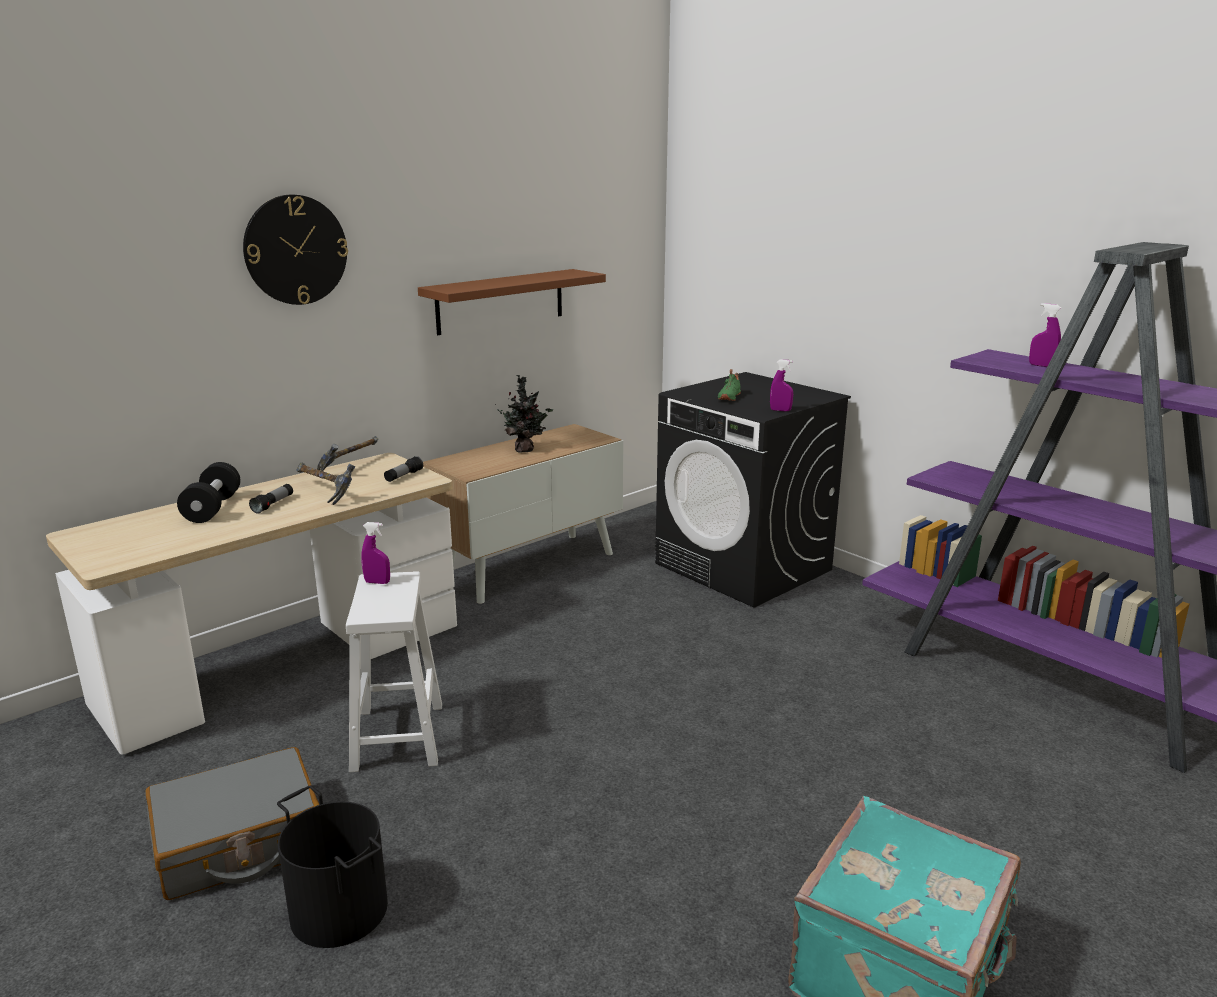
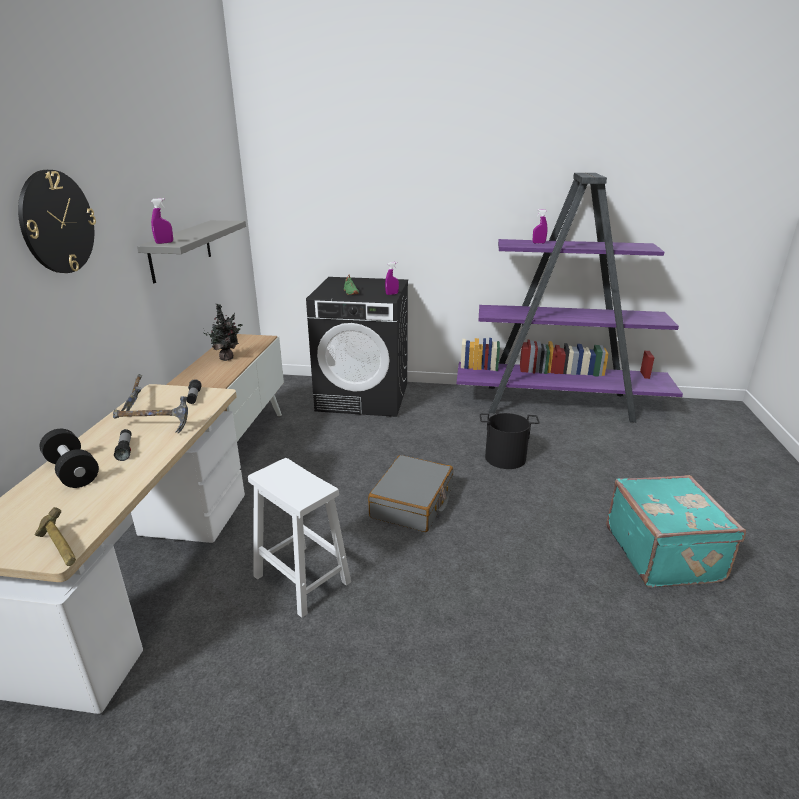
camera: 40 degrees left, 5 degrees up
(111, 563) = (61, 549): none -> hammer
(239, 842) = (291, 706): grey suitcase -> grey suitcase (412, 503)
(340, 909) = (414, 696): black bucket -> black bucket (505, 457)
(377, 582) = (270, 475): purple spray bottle -> purple spray bottle (164, 243)
(501, 301) = (181, 250): brown shelf -> grey shelf

